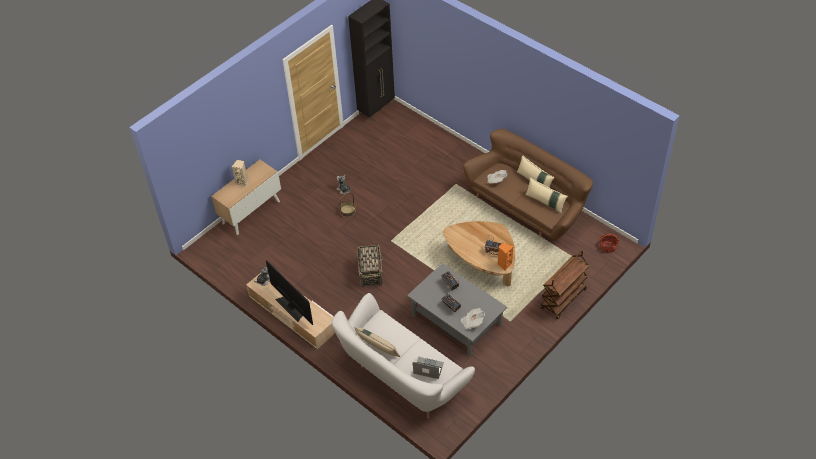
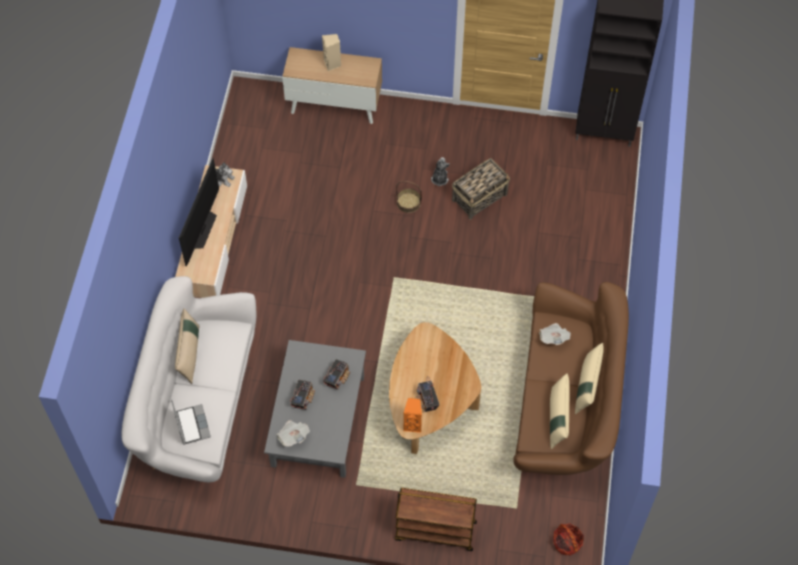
camera: 55 degrees right, 10 degrees up
(370, 272) = (328, 284): basket -> basket (480, 197)

